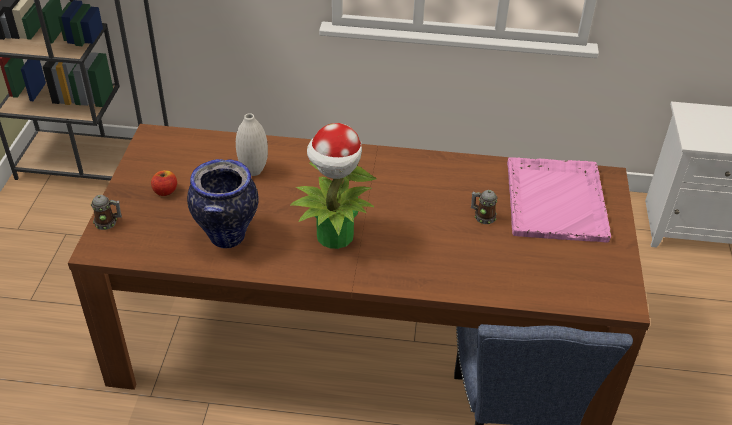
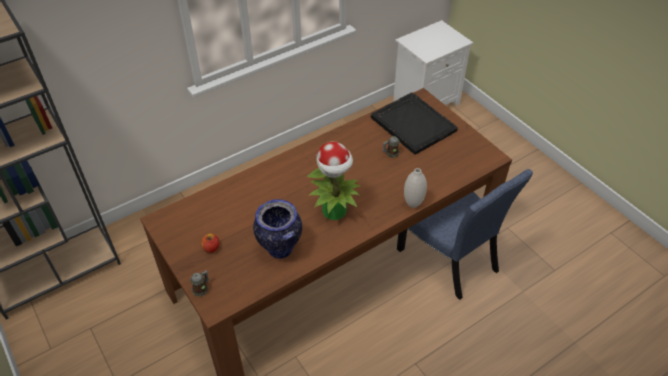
camera: 40 degrees left, 5 degrees up
(253, 171) = (247, 203): white vase -> white vase (413, 204)
(555, 200) = (412, 123): pink tray -> black tray

